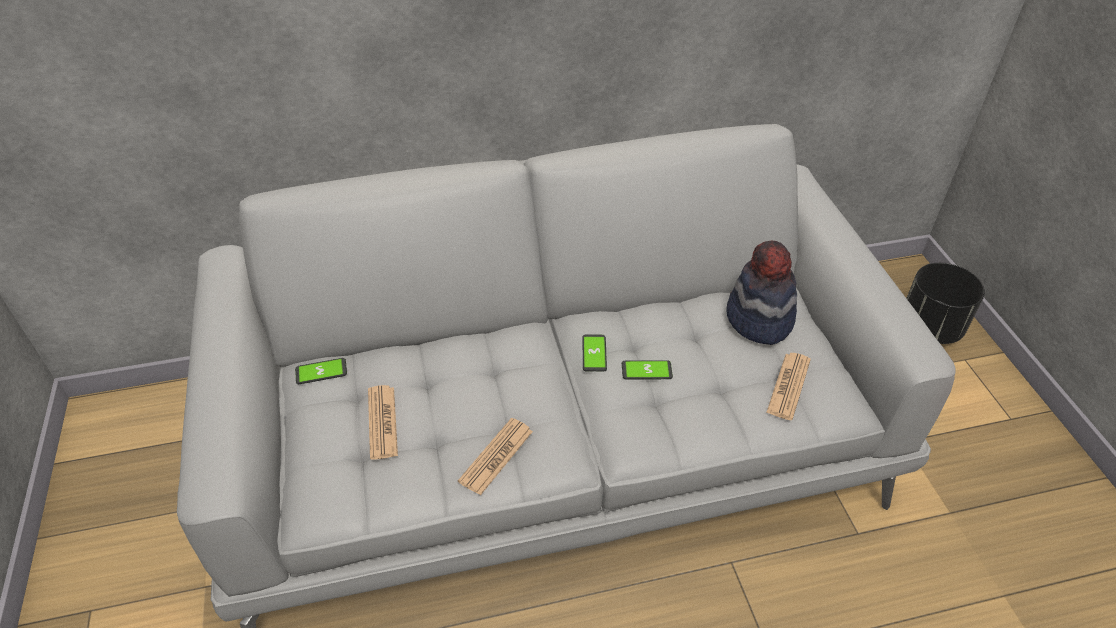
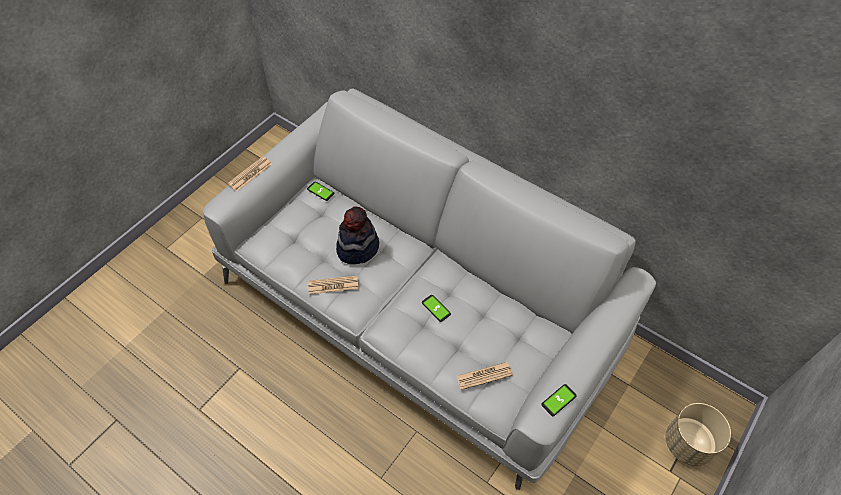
camera: 50 degrees right, 10 degrees up
(382, 422) = (314, 232): newspaper -> newspaper (250, 174)
(594, 353) = (426, 280): phone -> phone (558, 400)
(758, 319) = (520, 335): hat -> hat (357, 247)
(929, 328) = (687, 443): black planter -> beige planter

